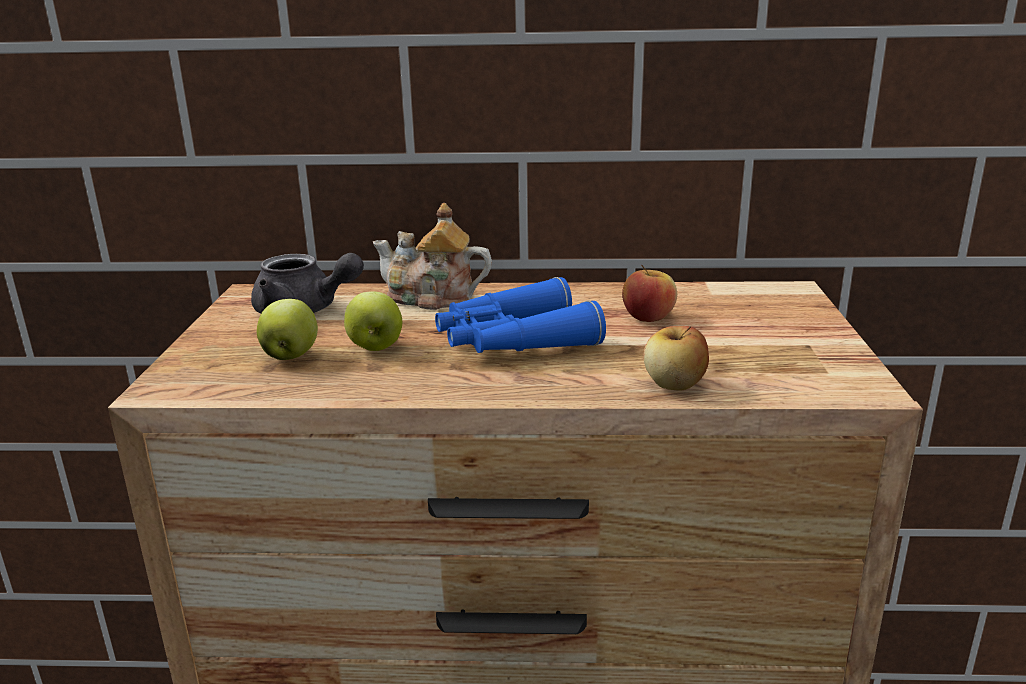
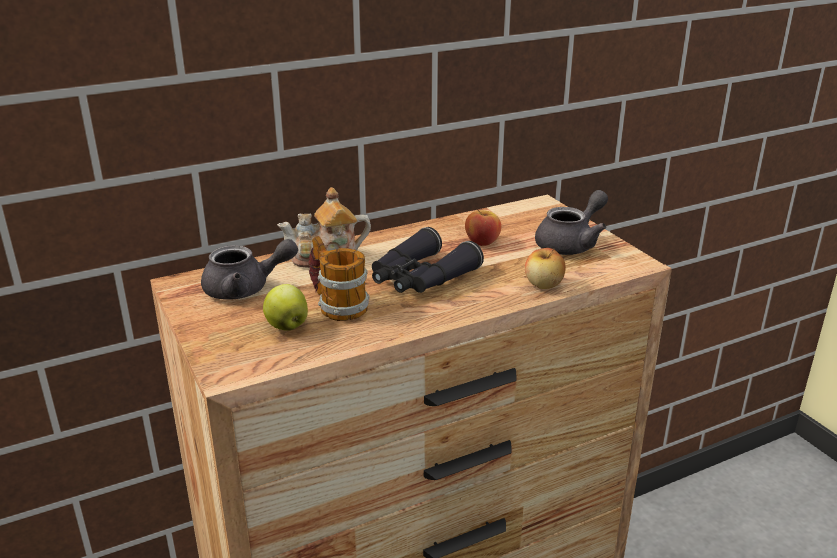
camera: 30 degrees left, 5 degrees up
(375, 347) = (337, 305): apple -> mug
(514, 341) = (420, 278): blue binoculars -> black binoculars
(780, 343) = (571, 244): none -> grey teapot

